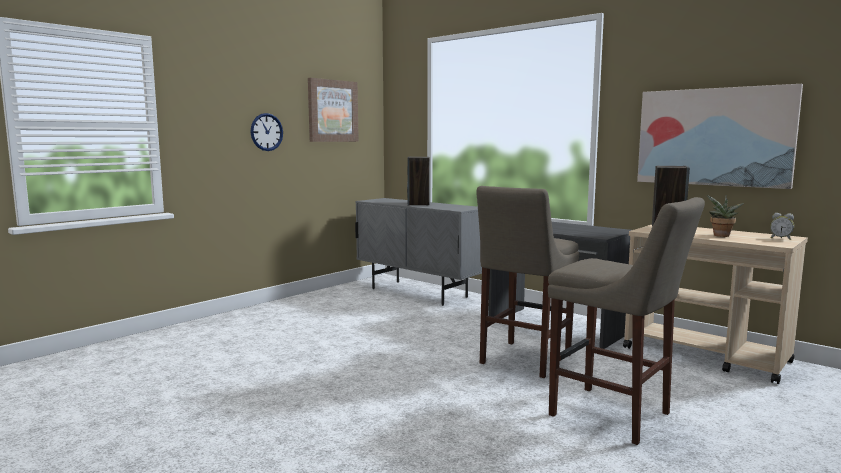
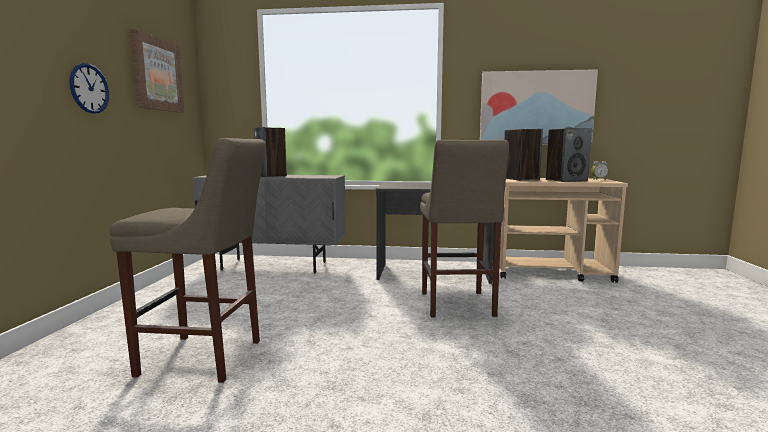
camera: 35 degrees left, 0 degrees up
(615, 416) = (591, 333): beige stool -> beige stool (206, 358)
(721, 236) = (566, 180): potted plant -> speaker

